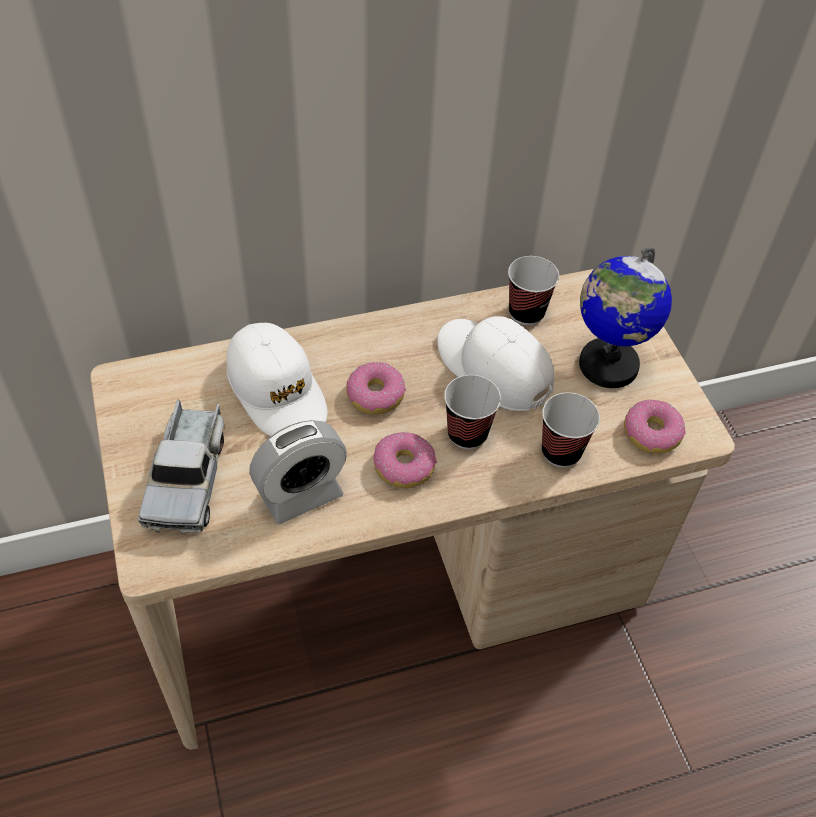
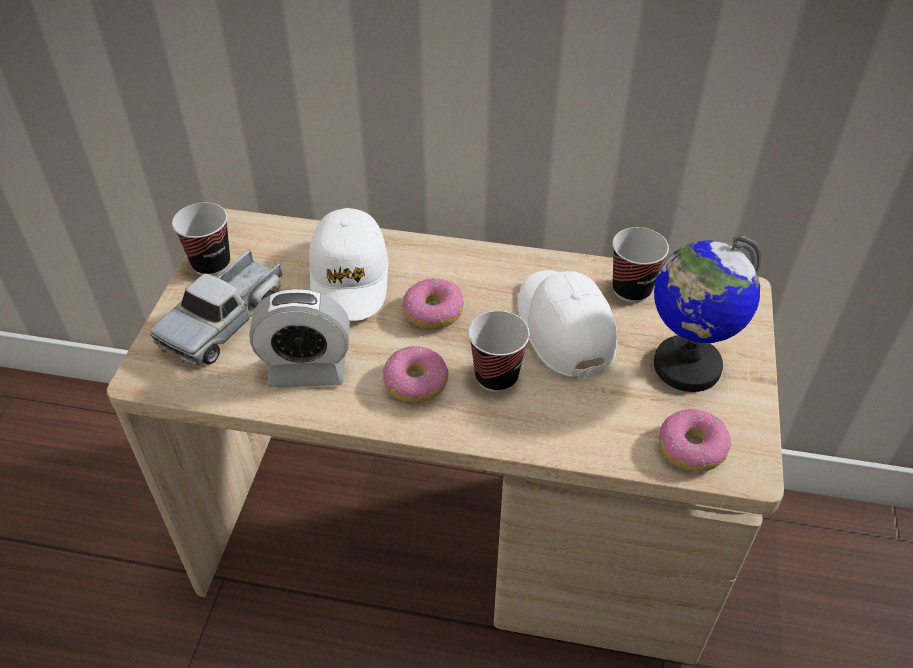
camera: 30 degrees right, 5 degrees down
(561, 452) = (580, 428): cup -> cup (211, 264)

